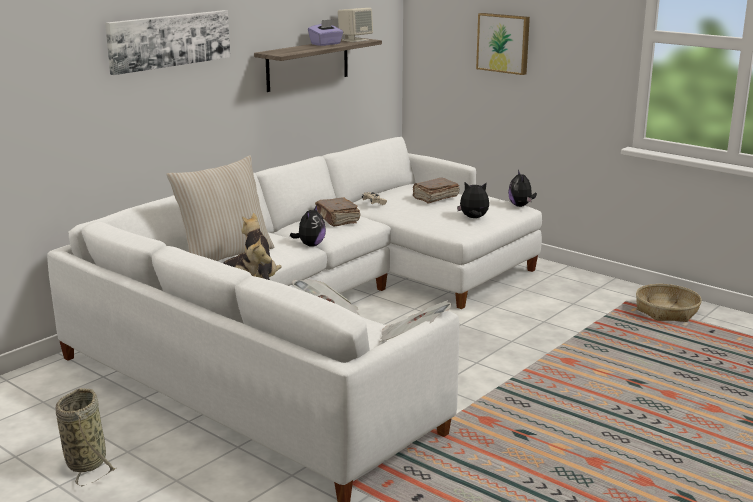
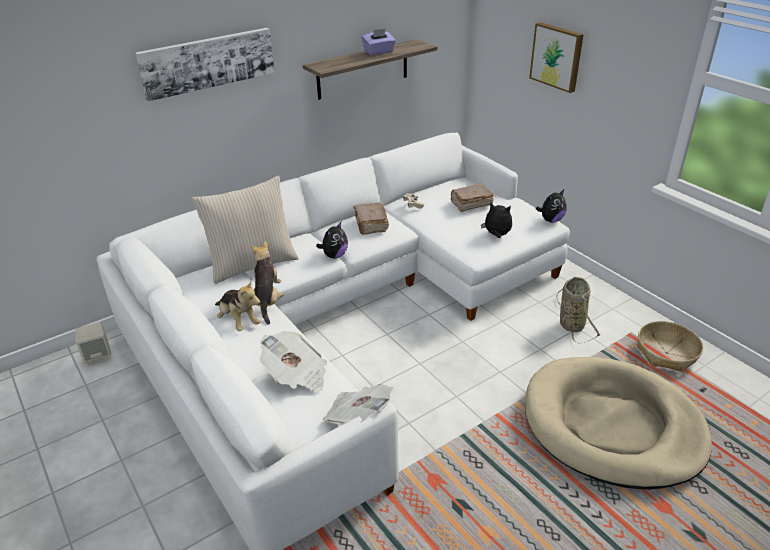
camera: 15 degrees right, 15 degrees up
(86, 461) = (85, 465): basket -> basket (571, 323)
(355, 40) = (411, 45): beige speaker -> beige speaker (98, 356)
(521, 206) = (551, 220): plush toy -> plush toy turned 135 degrees counterclockwise
(640, 364) = (612, 425): none -> beige dog bed

